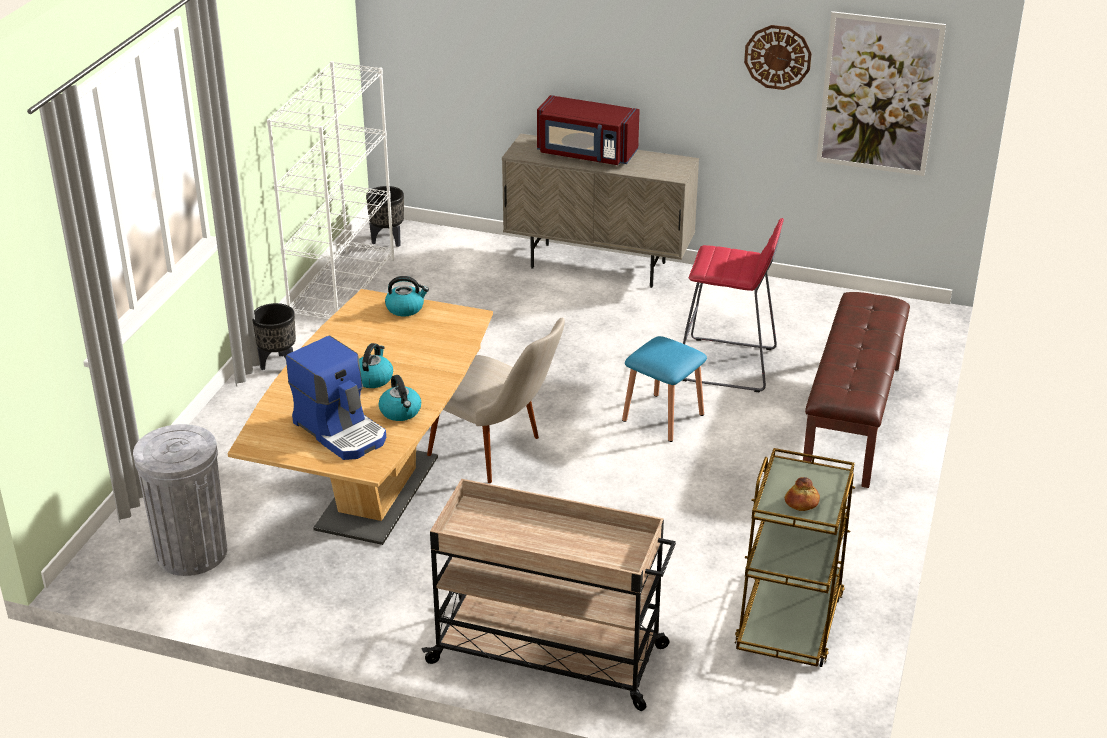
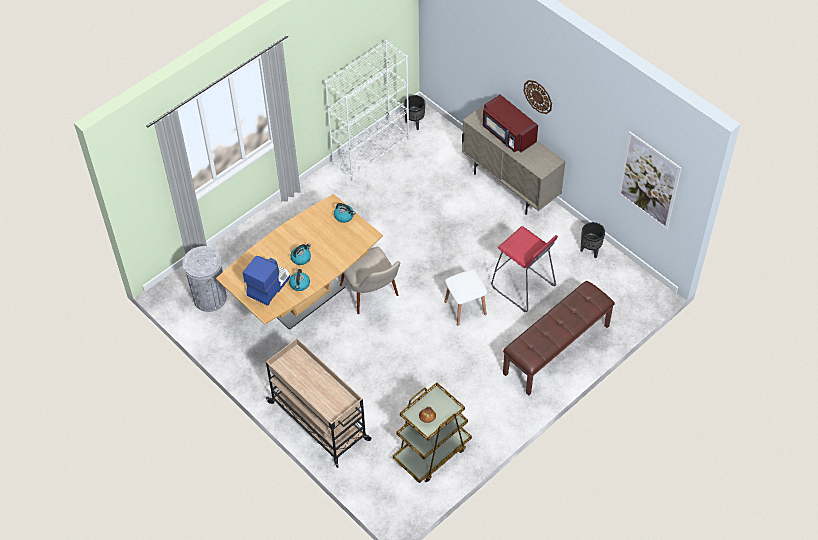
camera: 30 degrees right, 20 degrees up
(278, 364) = (309, 194): black planter -> black planter (590, 250)
(341, 431) = (268, 285): coffee machine -> coffee machine turned 135 degrees counterclockwise
(663, 417) = (465, 308): blue stool -> white stool
(777, 57) = (604, 137): wall clock -> wall clock (538, 96)

